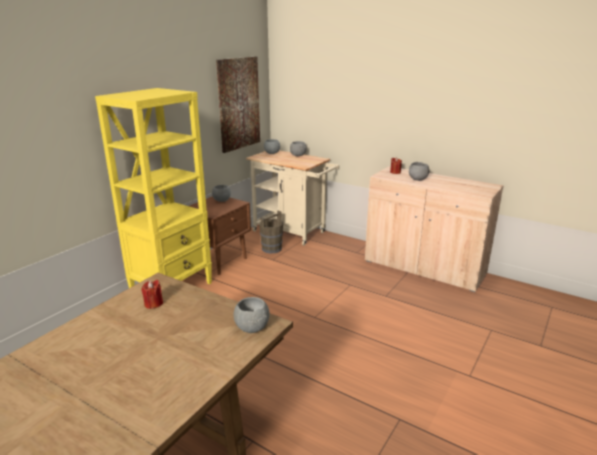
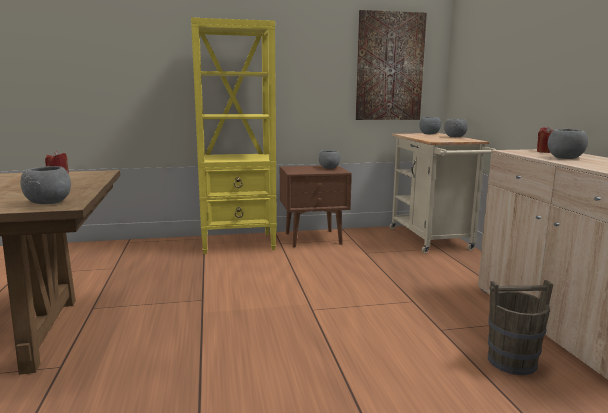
camera: 45 degrees right, 10 degrees down
(271, 249) = (382, 245): brown bucket -> brown bucket (511, 361)

